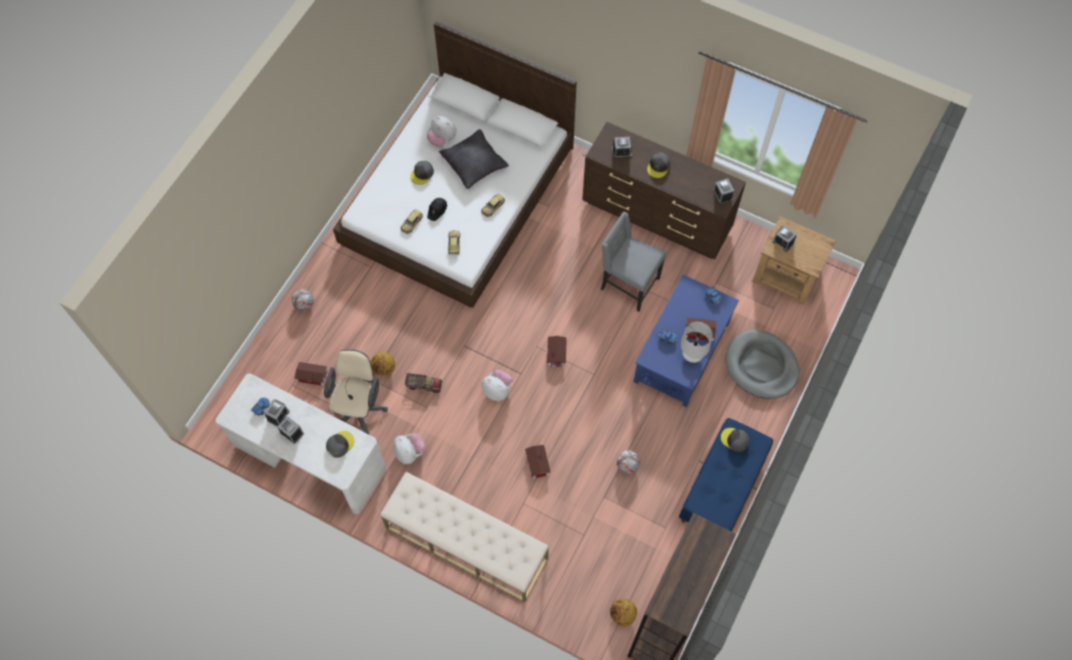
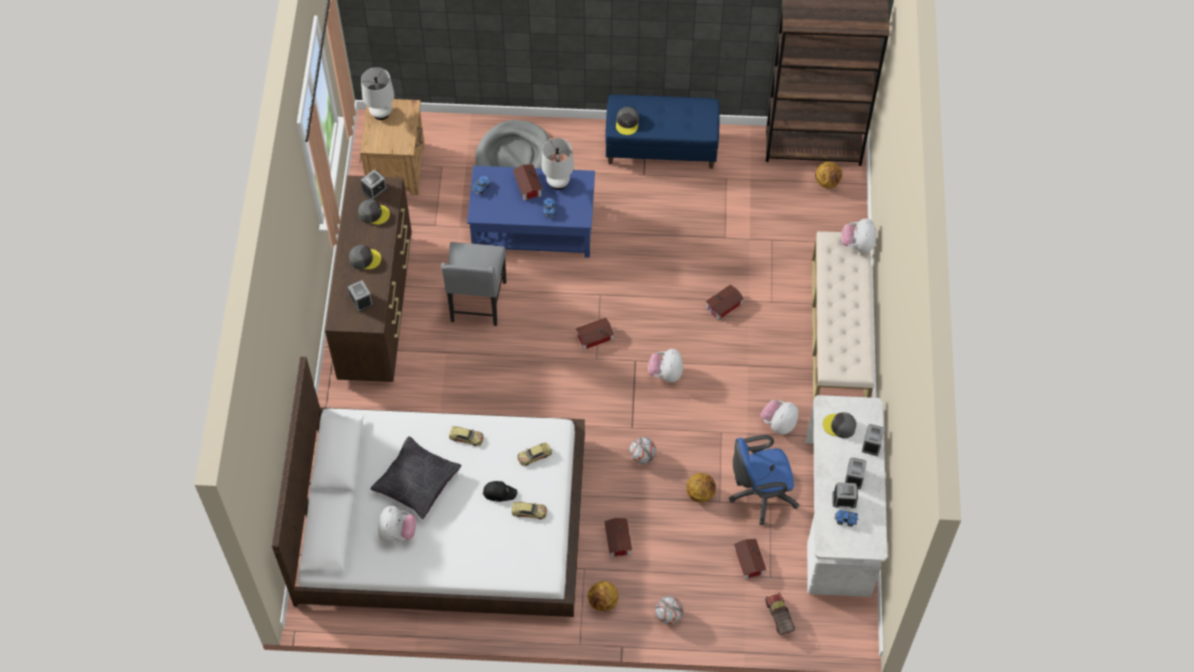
camera: 115 degrees left, 5 degrees down
(339, 268) = (603, 602): none -> basketball
(359, 409) = (759, 494): beige office chair -> blue office chair
(378, 296) = (617, 541): none -> toy house
(422, 174) = (458, 530): grey cap -> grey cap (373, 214)
(424, 385) = (698, 445): toy truck -> toy truck (779, 617)
(516, 571) = (857, 244): none -> plush toy
(627, 465) = (682, 230): football -> football (642, 456)
(783, 242) = (392, 140): alarm clock -> alarm clock (872, 444)
(815, 244) = (381, 113): none -> white table lamp

